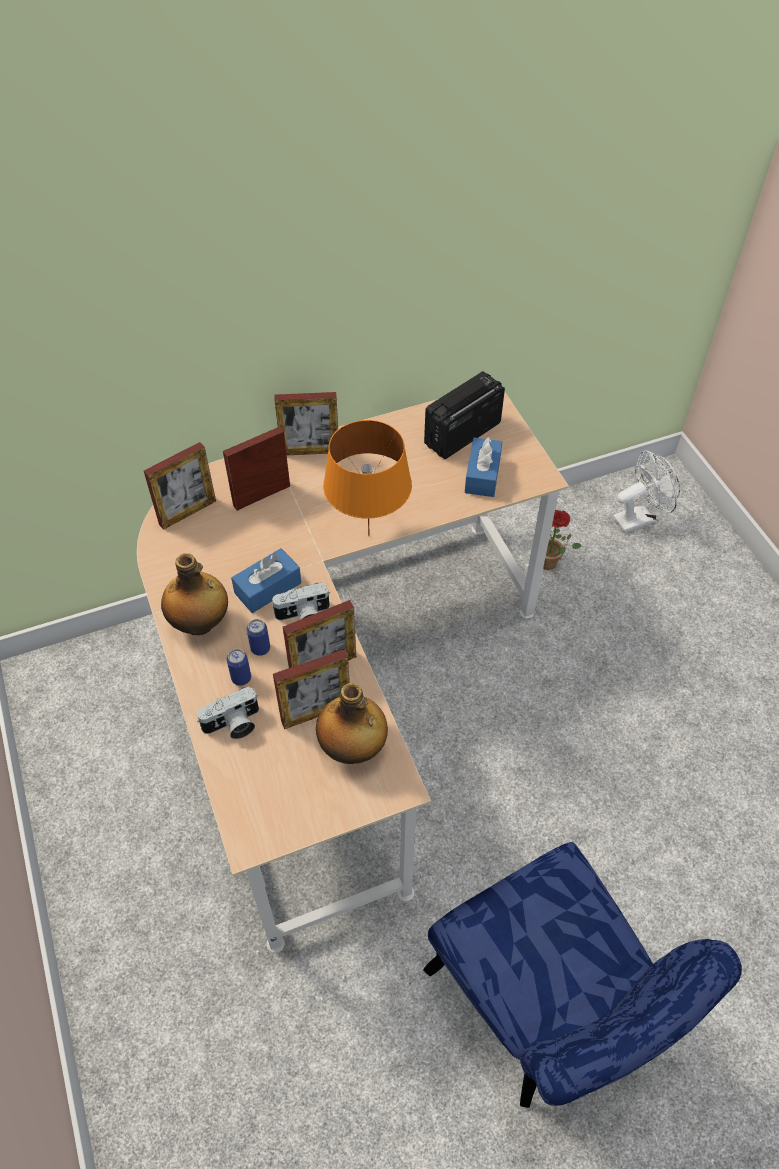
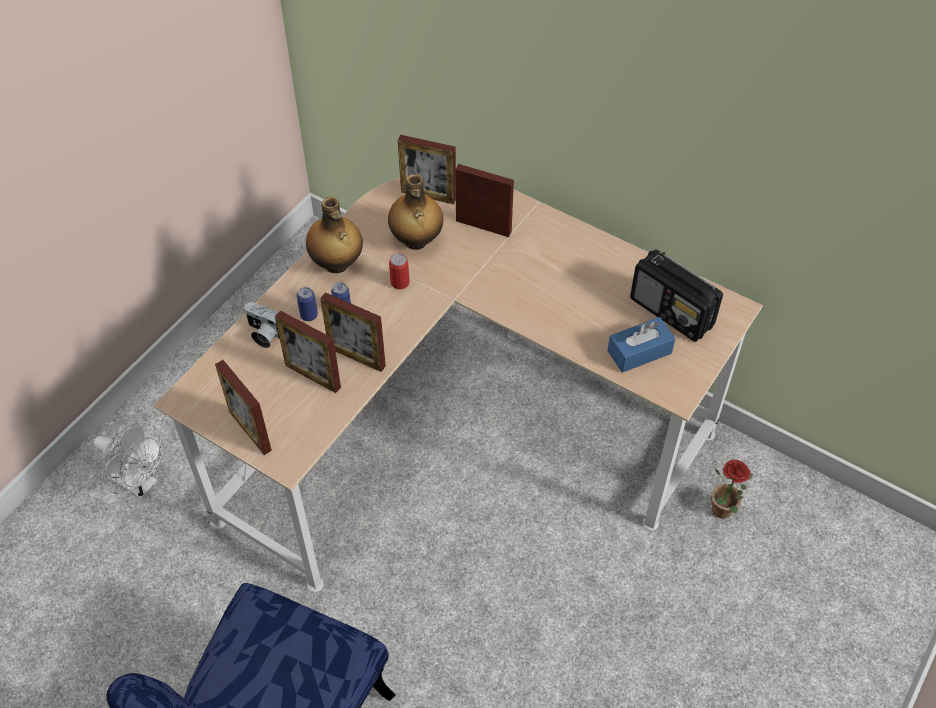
camera: 55 degrees right, 0 degrees up
(268, 588) = (400, 282): blue tissue box -> can
(304, 616) = (392, 319): camera -> none
(310, 451) = (556, 228): picture frame -> picture frame (250, 431)
(353, 748) = (299, 416): bottle -> bottle (416, 241)
(369, 536) = (504, 314): orange table lamp -> none
(461, 434) = (672, 313): radio -> radio turned 150 degrees counterclockwise
(639, 518) = (851, 559): white fan -> white fan (139, 483)

